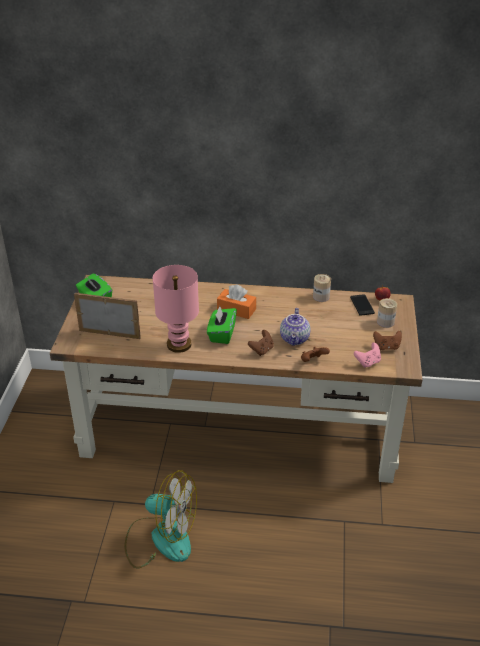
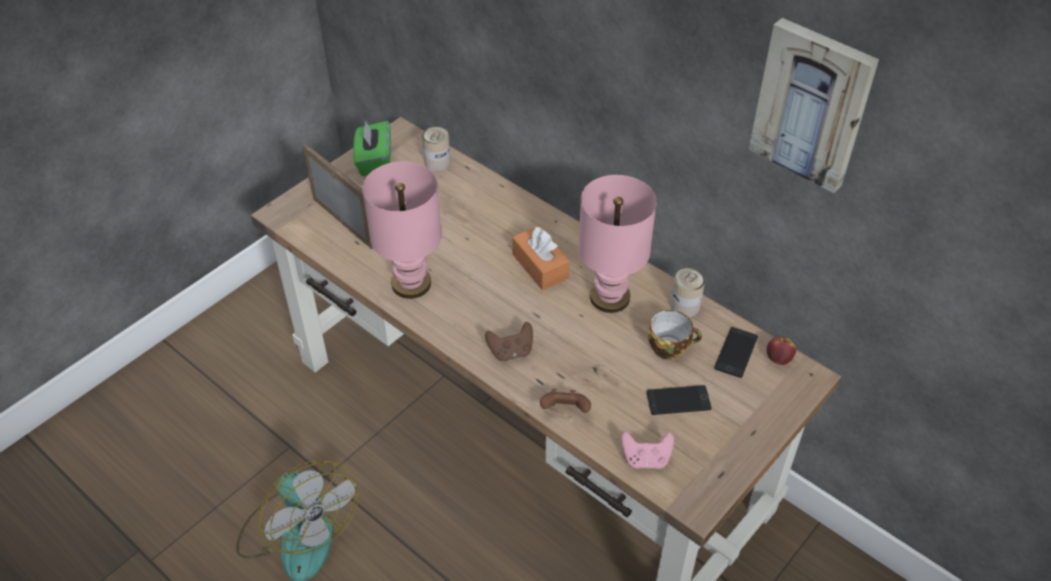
camera: 35 degrees right, 10 degrees up
(221, 334) = (482, 296): green tissue box -> none
(283, 308) = (610, 297): none -> pink table lamp
(295, 339) = (576, 359): teapot -> none
(332, 315) = (670, 347): none -> cup
(357, 334) = (678, 400): none -> phone
(372, 153) = (813, 104): none -> picture
(385, 322) = (744, 402): can -> can (437, 162)
(386, 347) = (702, 448): brown game controller -> none

